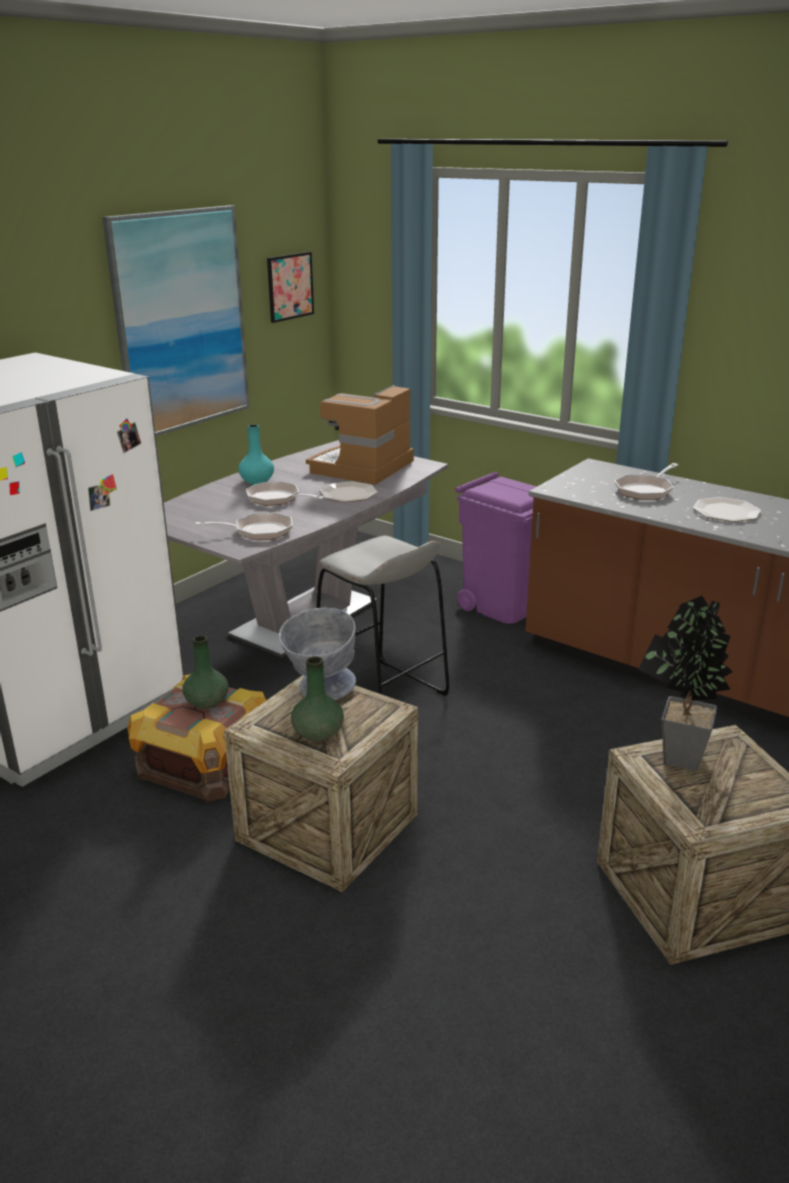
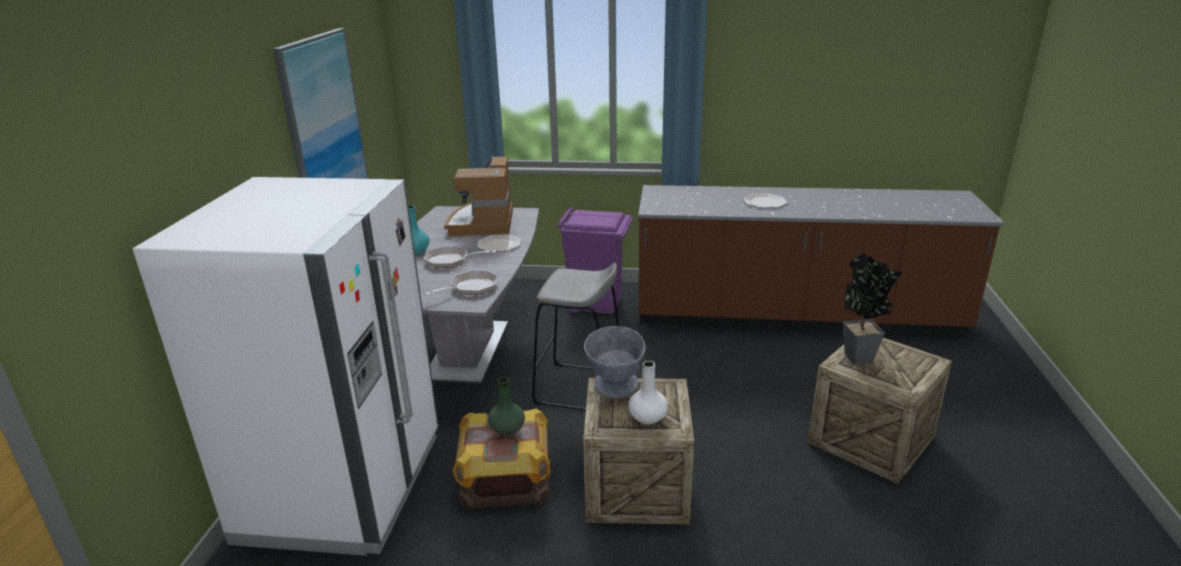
camera: 30 degrees left, 0 degrees up
(290, 286) = (376, 90): picture -> none
(318, 734) = (648, 418): green vase -> white vase
(646, 490) = (705, 198): frying pan -> none

